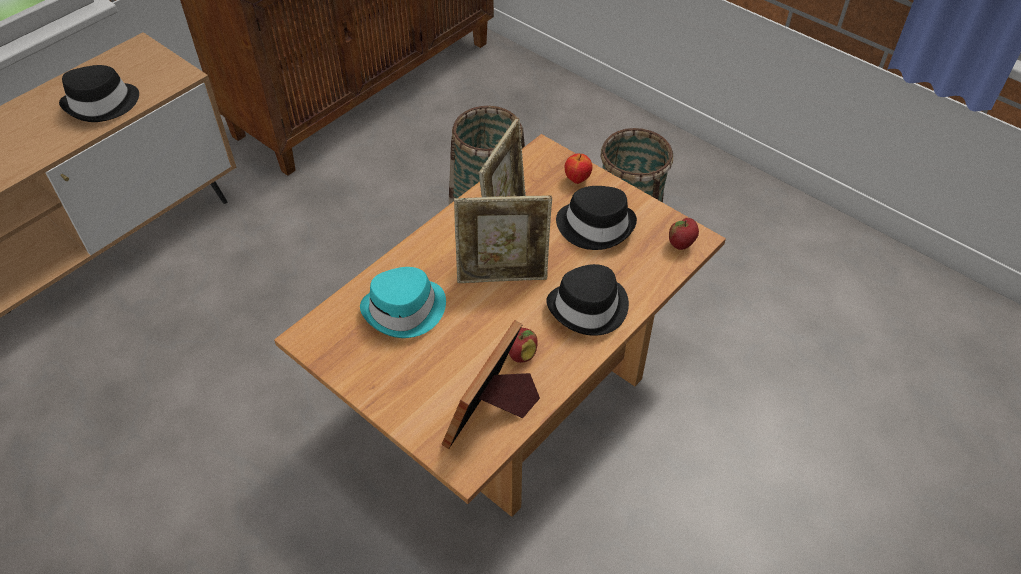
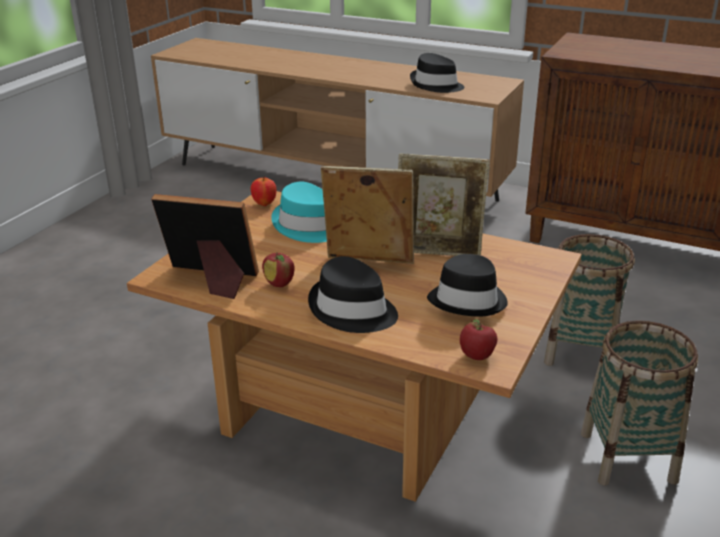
camera: 75 degrees right, 20 degrees down
(503, 277) = (368, 262): picture frame -> picture frame turned 120 degrees clockwise
(577, 179) = (529, 281): apple -> apple (264, 204)

